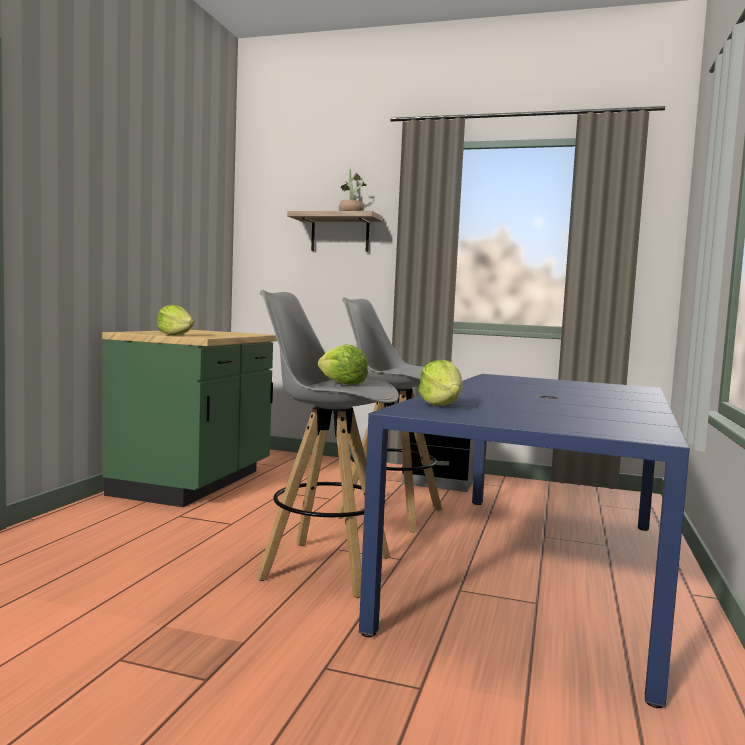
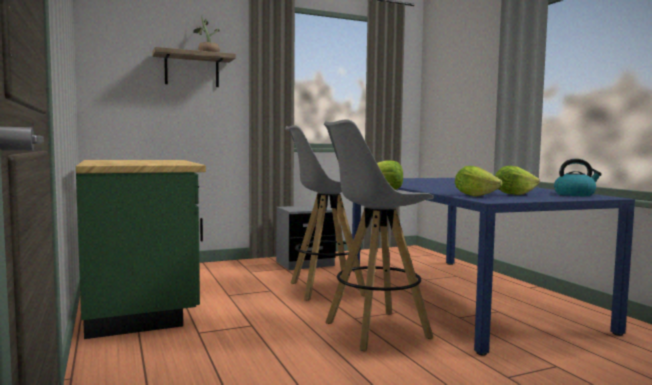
camera: 40 degrees left, 0 degrees up
(175, 335) = (156, 164): lettuce -> lettuce (513, 194)
(623, 427) = (575, 194): none -> kettle

